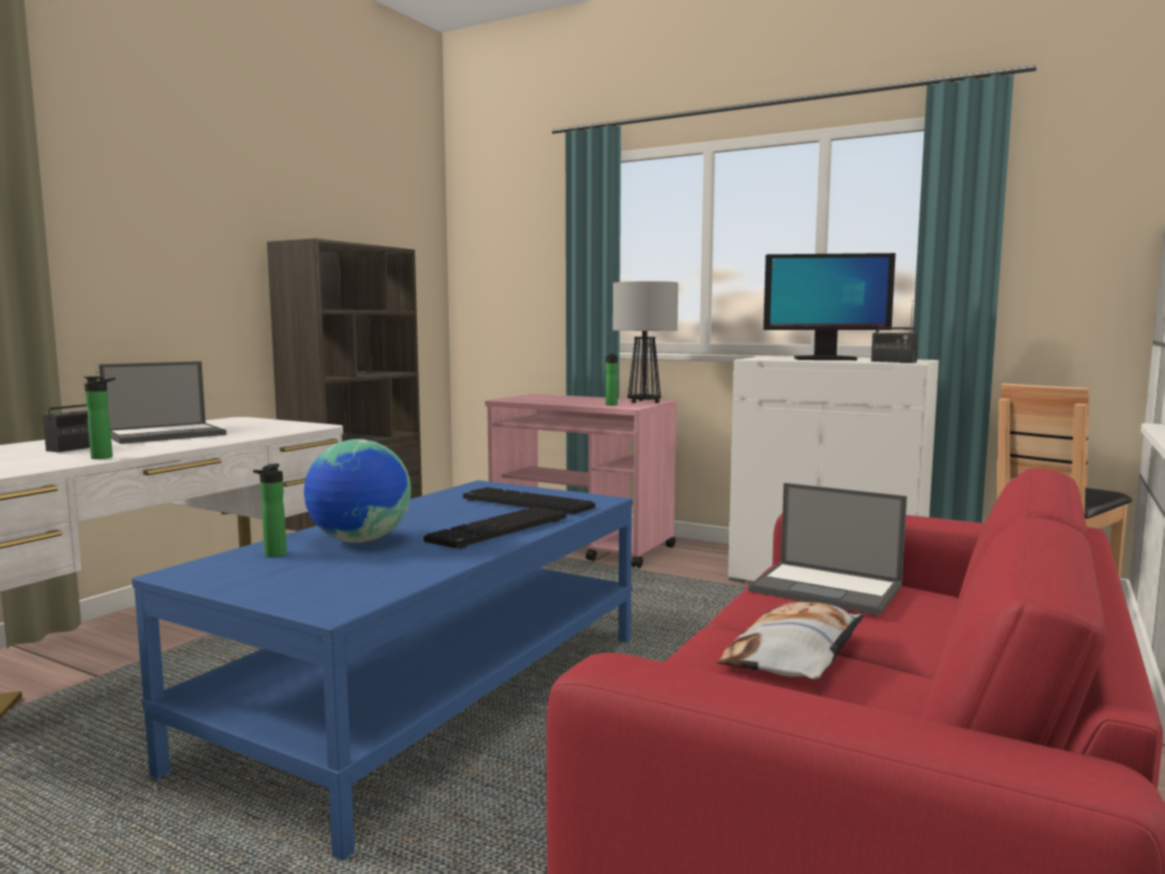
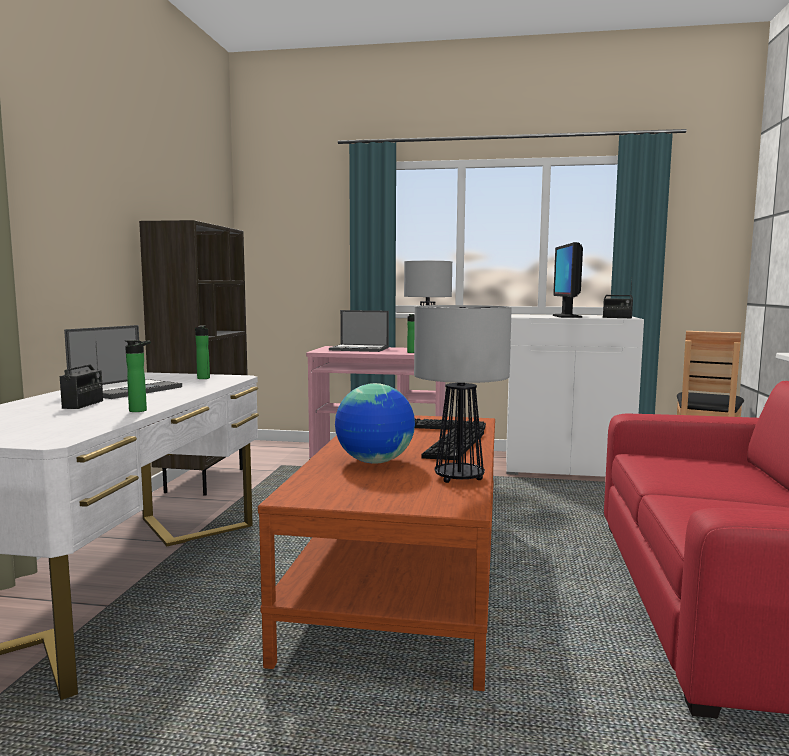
camera: 20 degrees left, 0 degrees up
(273, 555) = (333, 478): bottle -> bottle (203, 378)
(413, 571) = (460, 478): none -> table lamp
(431, 697) = (405, 577): blue coffee table -> brown coffee table
(795, 654) = (723, 503): pillow -> none
(824, 359) = (566, 316): monitor -> monitor turned 105 degrees clockwise
(828, 589) = (677, 465): laptop -> laptop (360, 349)

